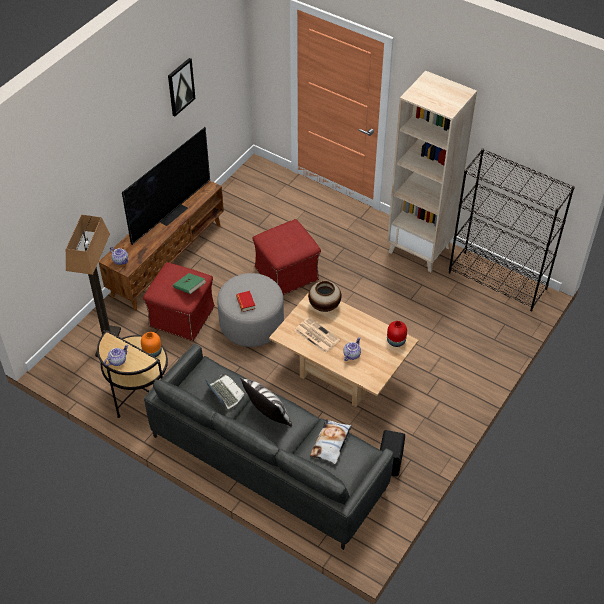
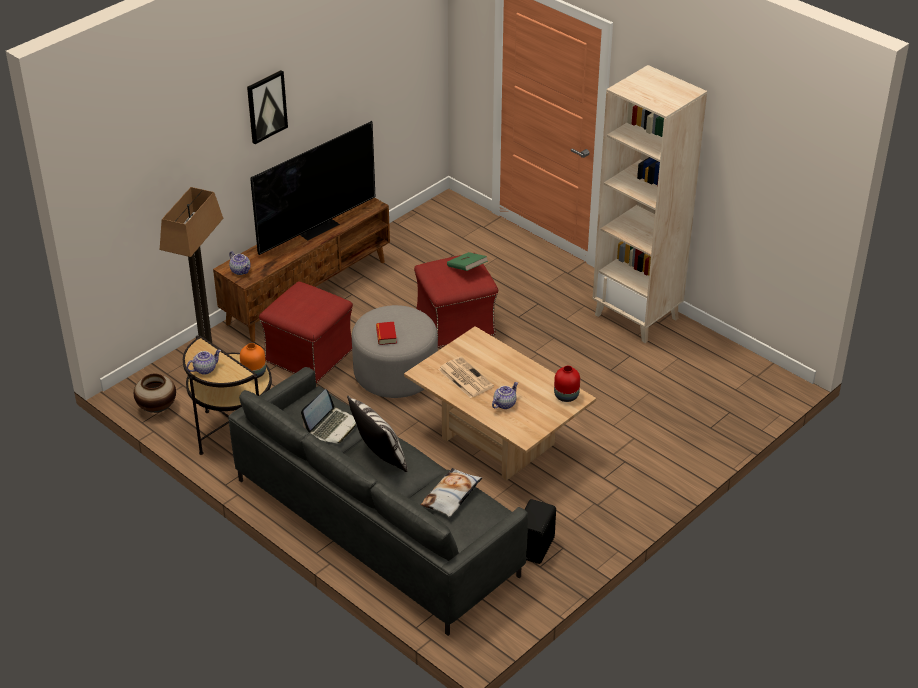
camera: 10 degrees right, 10 degrees down
(180, 86) = (346, 66): picture -> picture (266, 106)
(189, 288) = (319, 311): green book -> green book (467, 269)
(225, 393) = (332, 426): laptop -> laptop turned 60 degrees clockwise
(324, 306) = (484, 347): vase -> vase (157, 407)
(498, 280) = (733, 362): black bookcase -> none

